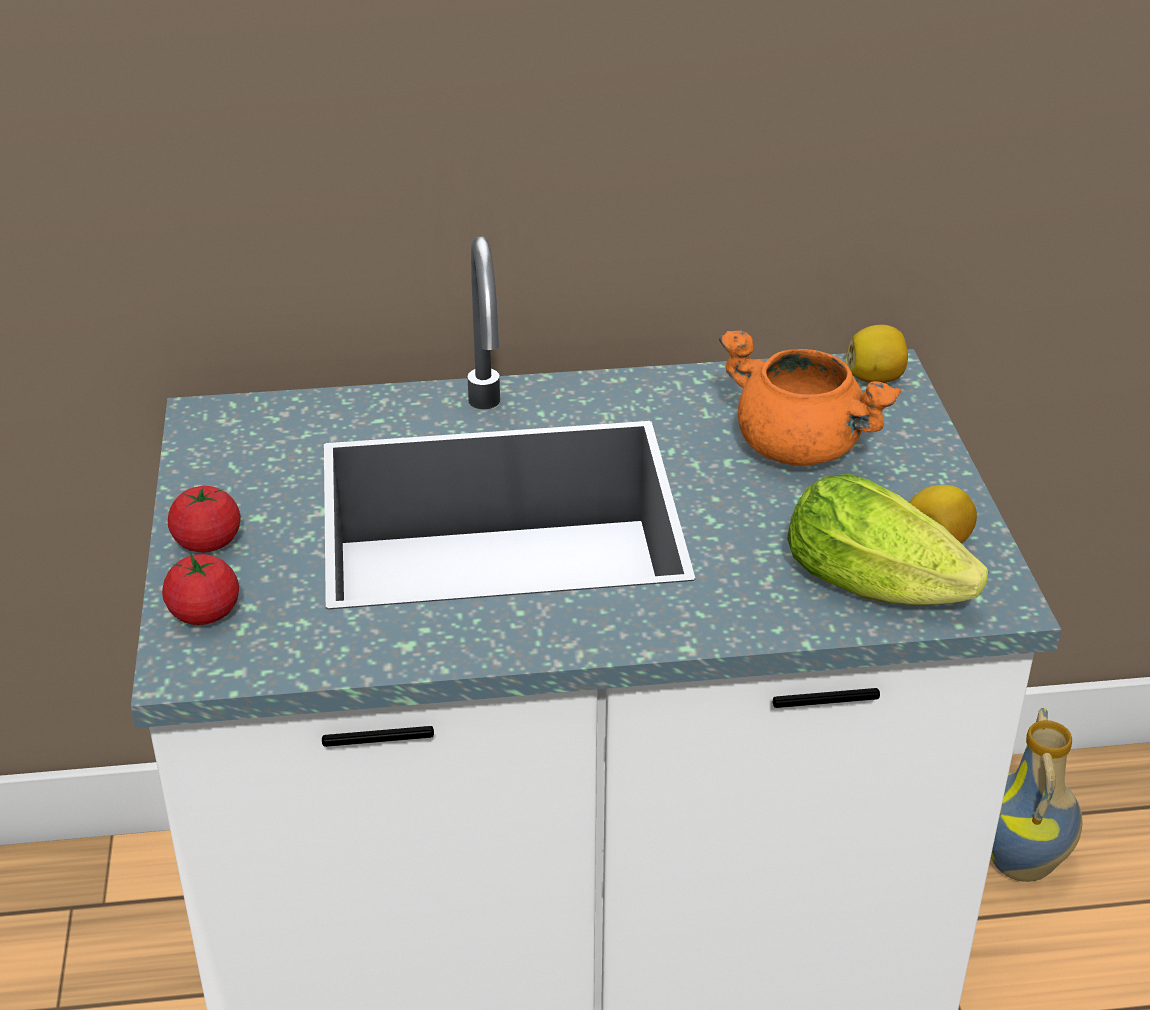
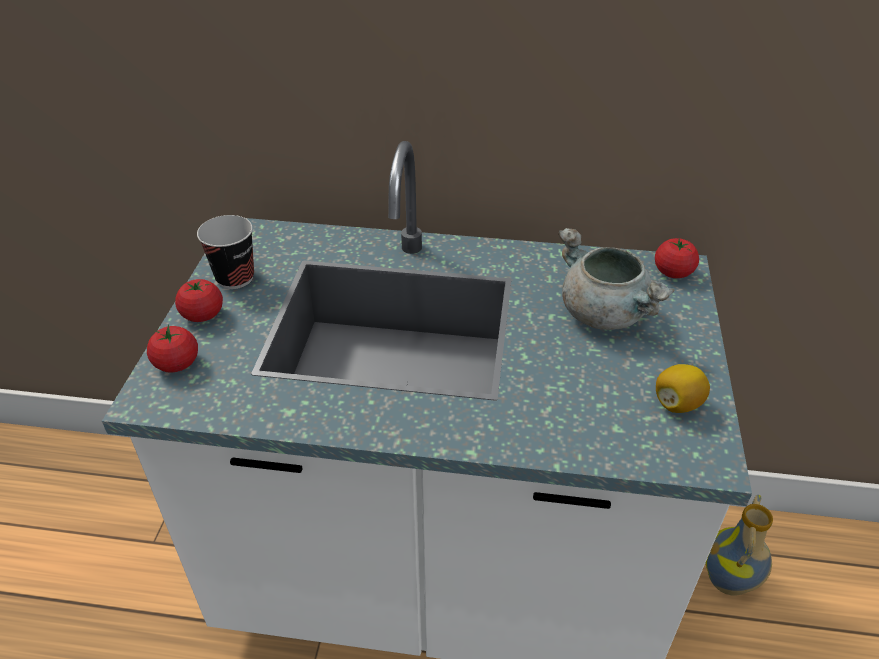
camera: 15 degrees right, 5 degrees up
(230, 484) = (235, 278): none -> cup
(802, 447) = (605, 314): orange cooking pot -> grey cooking pot
(875, 378) = (673, 272): lemon -> tomato
(883, 587) = (627, 431): lettuce -> none

